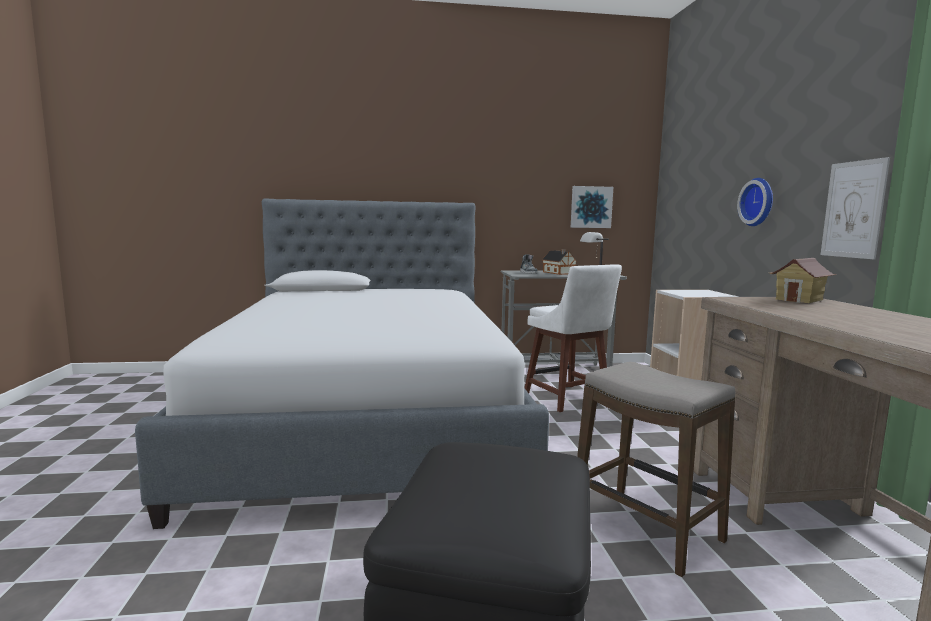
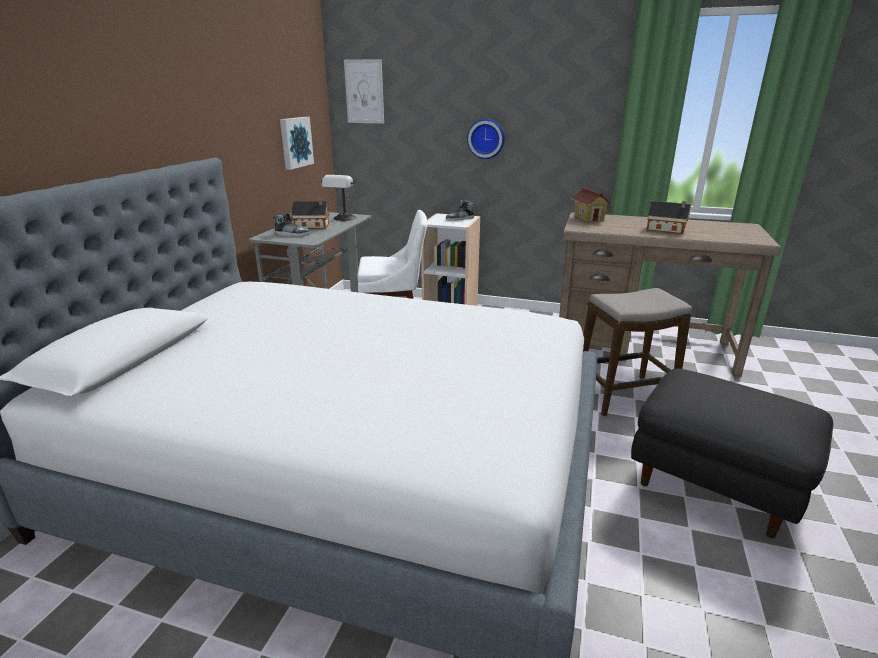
camera: 65 degrees left, 15 degrees up
(708, 294) = (460, 219): none -> shoe
(853, 209) = (578, 149): picture -> picture (364, 91)
(854, 320) = (667, 230): none -> toy house

